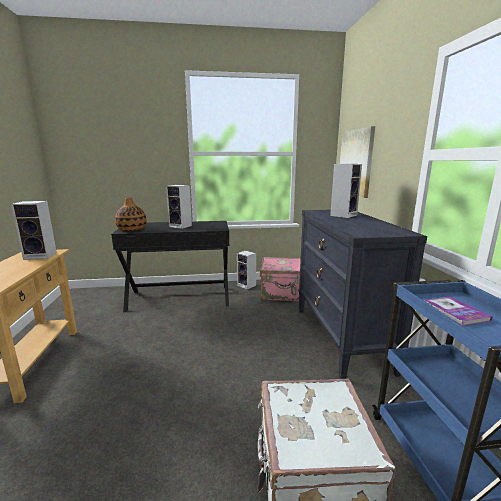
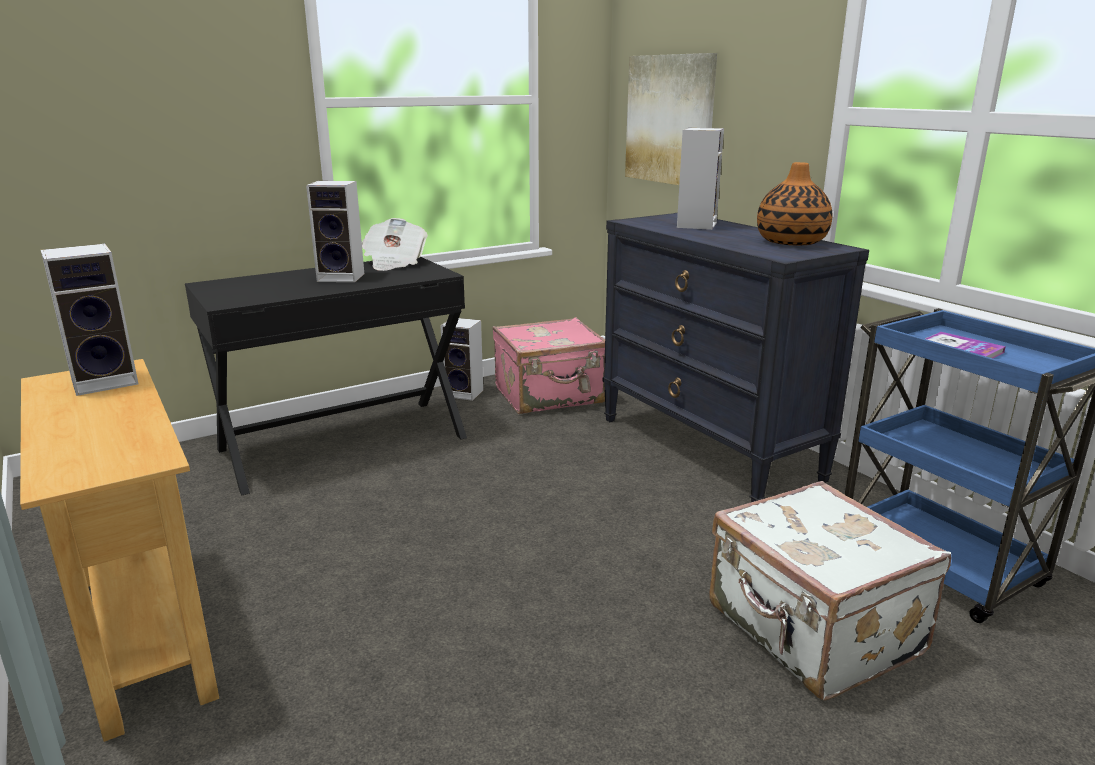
camera: 25 degrees left, 5 degrees up
(131, 229) = (238, 296): vase -> vase (791, 242)
(211, 222) = (394, 263): none -> newspaper

